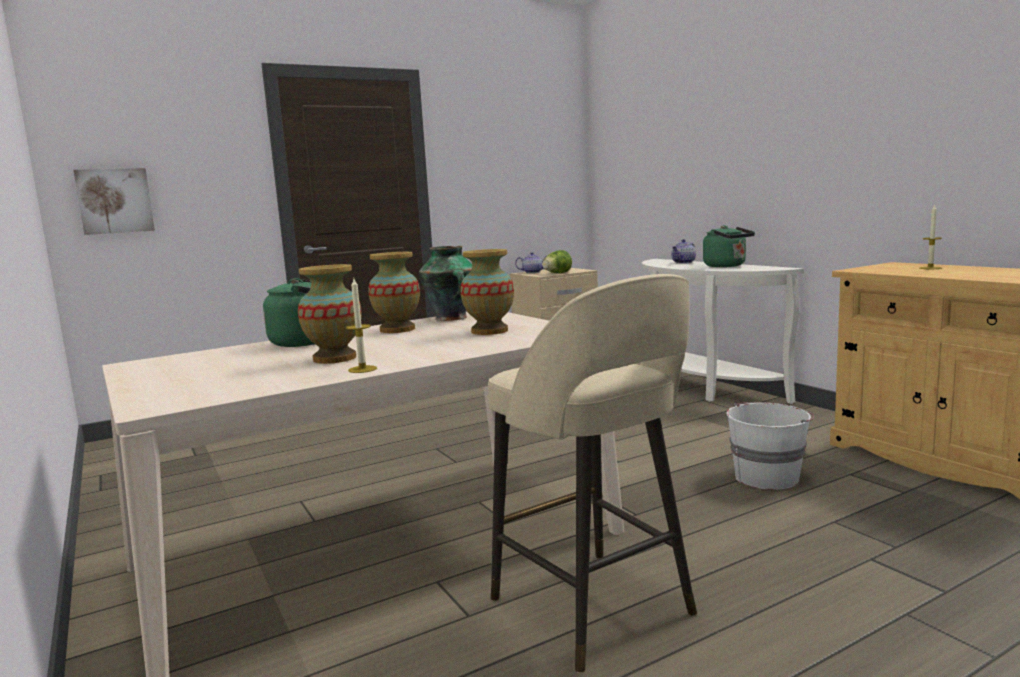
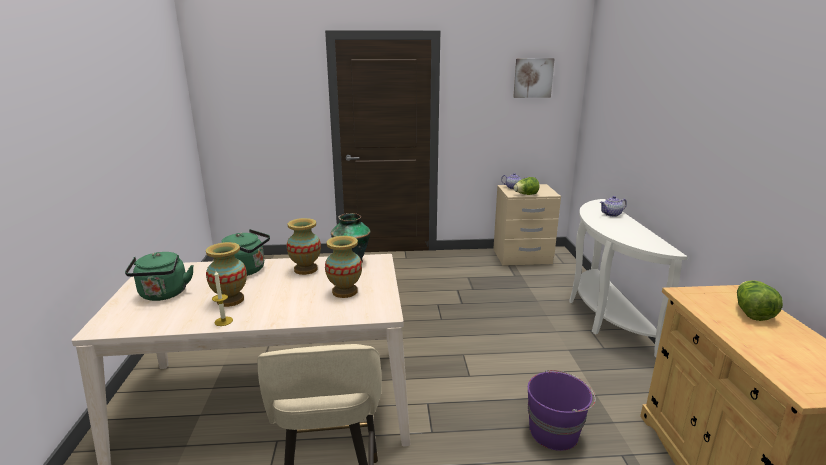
camera: 25 degrees right, 10 degrees up
(115, 201) = (233, 121): picture -> picture (533, 78)
(727, 266) = (633, 232): green kettle -> green kettle (163, 295)
(767, 477) = (555, 432): white bucket -> purple bucket
(930, 268) = (751, 313): candle -> lettuce

